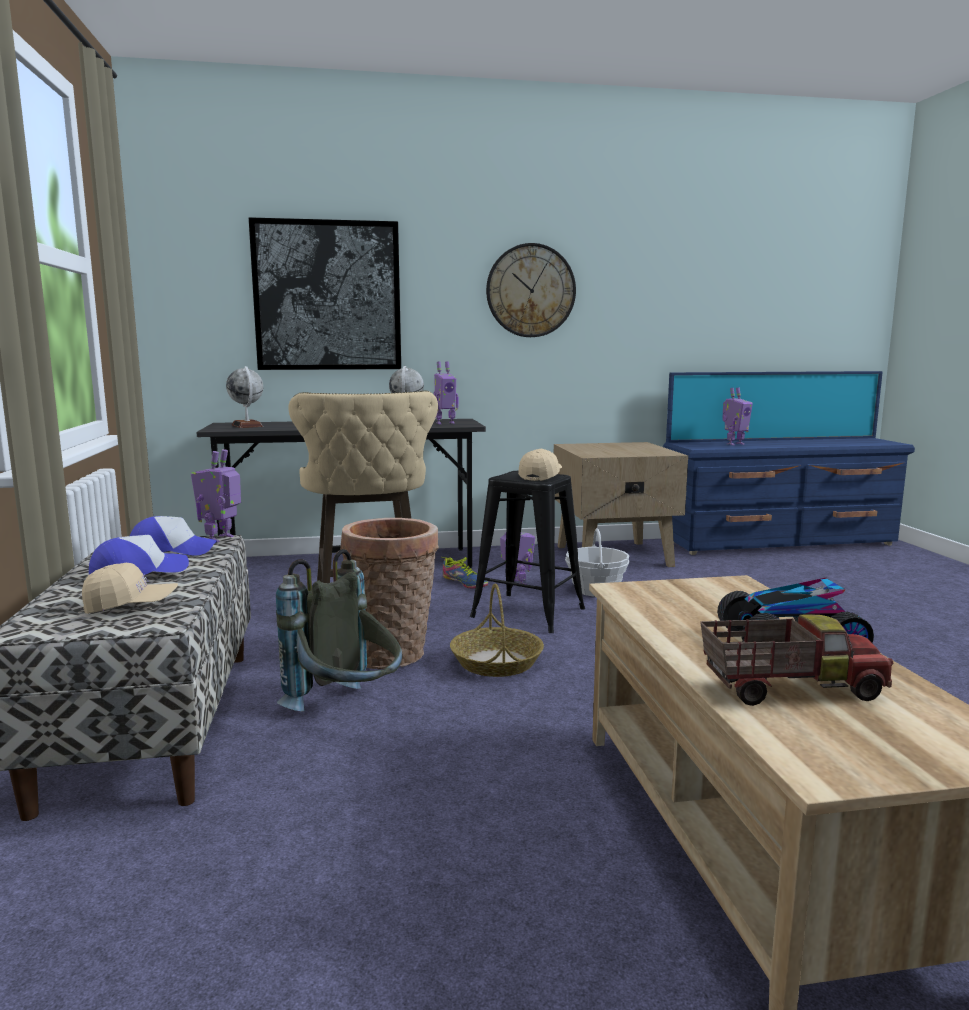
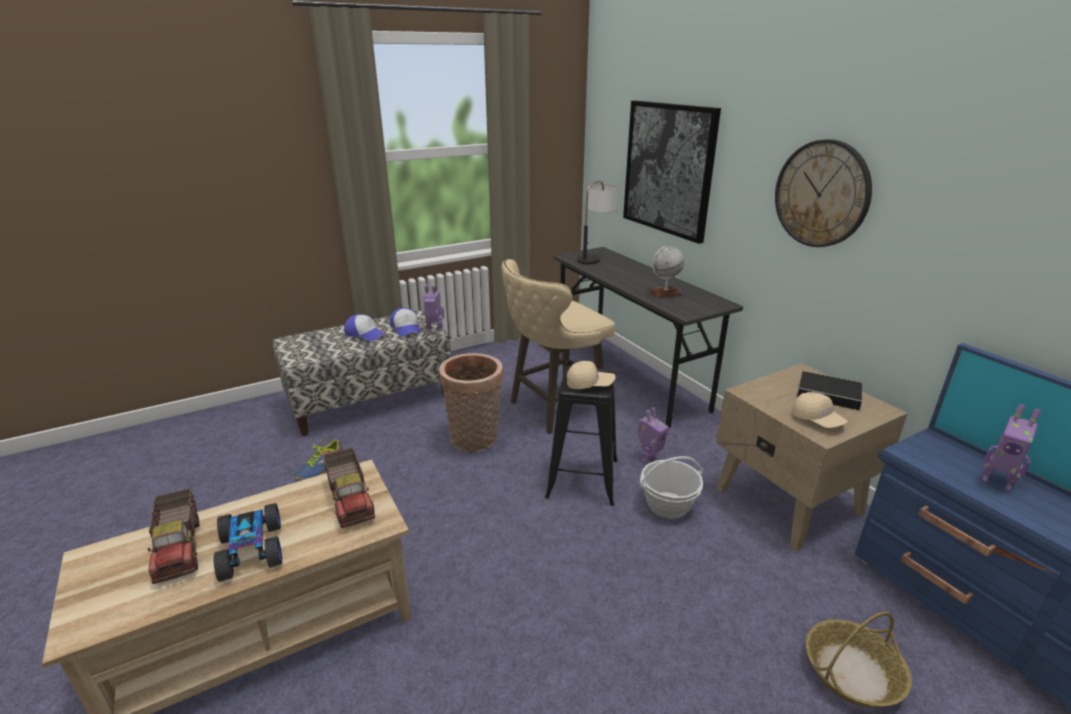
camera: 70 degrees right, 15 degrees up
(131, 606) = (317, 348): beige cap -> beige cap (817, 420)
(247, 425) = (595, 257): globe -> table lamp
(348, 709) = (397, 447): grey backpack -> none
(445, 423) = (688, 304): toy robot -> none
(465, 582) = (629, 434): shoe -> shoe (321, 467)
(496, 662) = (480, 483): basket -> basket (852, 672)
(611, 446) = (830, 394): none -> book
(684, 594) = (351, 500): none -> toy truck

